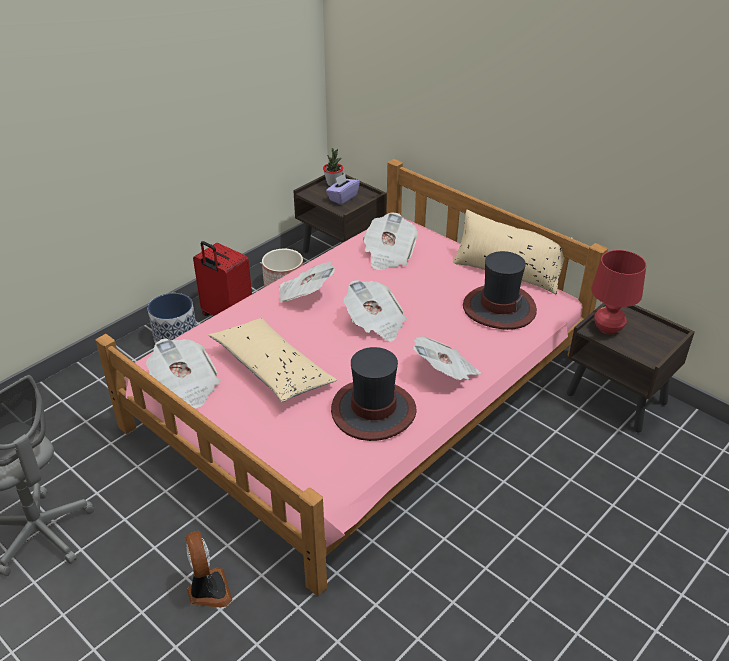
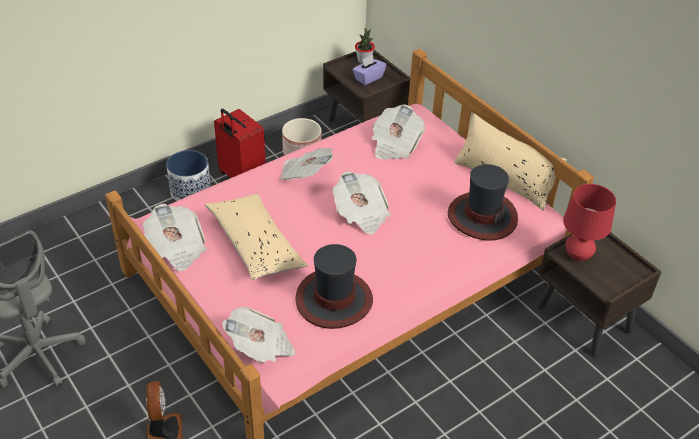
camera: 10 degrees right, 5 degrees up
(445, 373) = (410, 274): newspaper -> newspaper (261, 347)

